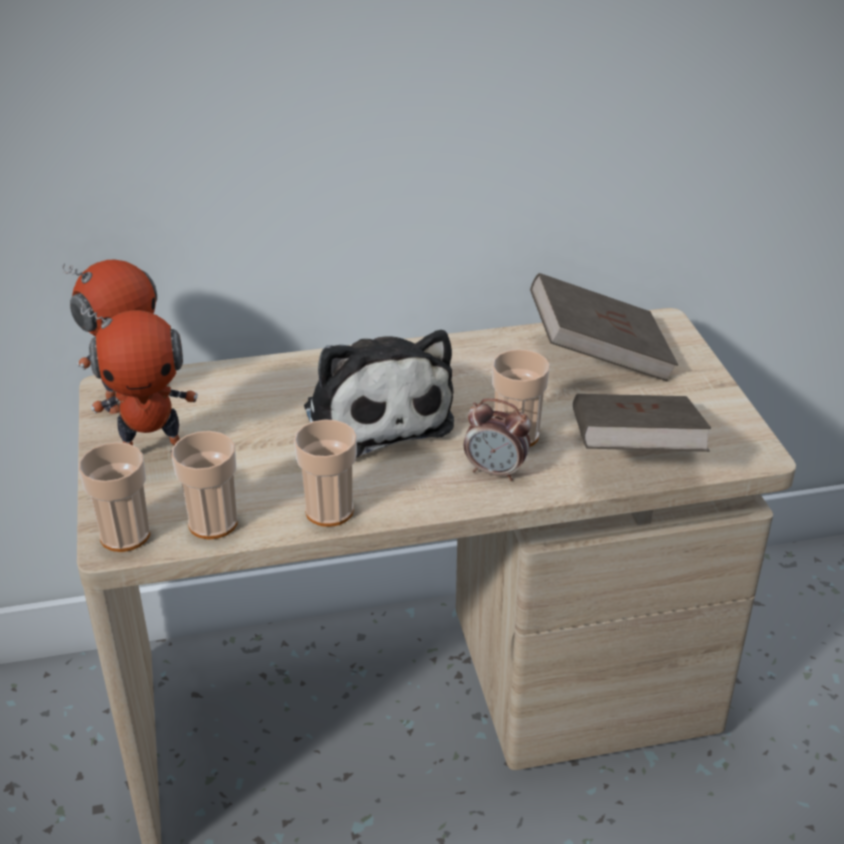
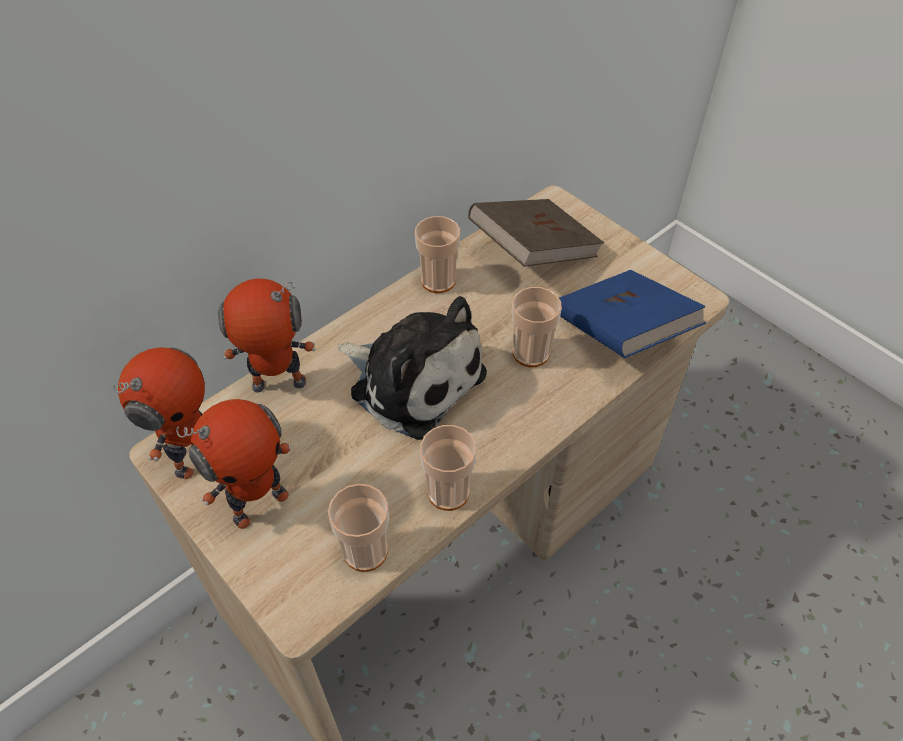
camera: 30 degrees left, 15 degrees up
(125, 535) = (301, 601): cup -> cup (438, 281)
(248, 376) = (278, 386): none -> toy robot
(496, 472) = (541, 394): alarm clock -> none
(633, 453) = (621, 333): brown book -> blue book

